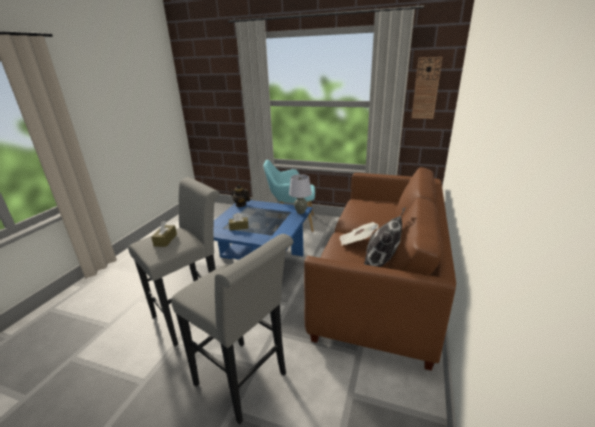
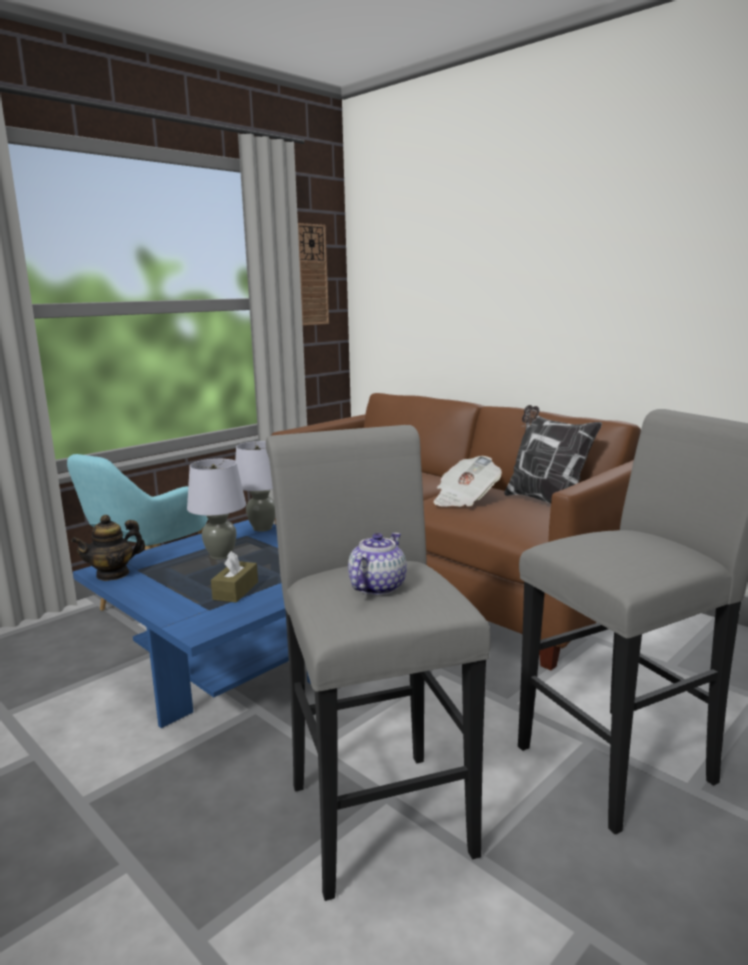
camera: 65 degrees left, 10 degrees down
(165, 240) = (377, 587): brown tissue box -> teapot
(267, 214) = (220, 555): none -> grey table lamp

